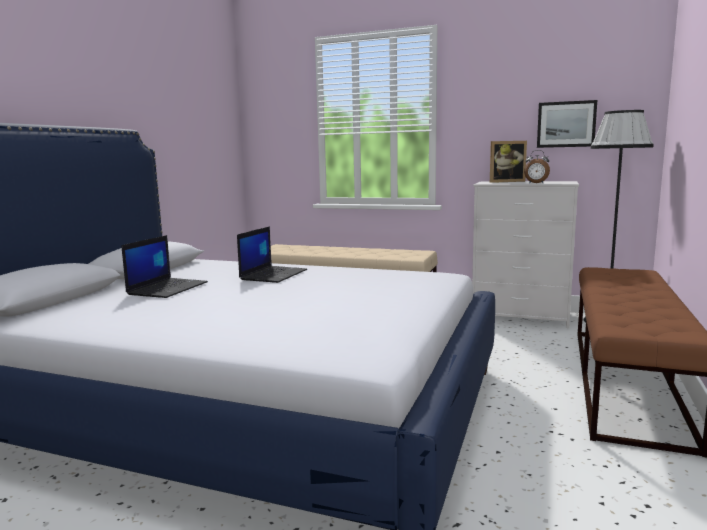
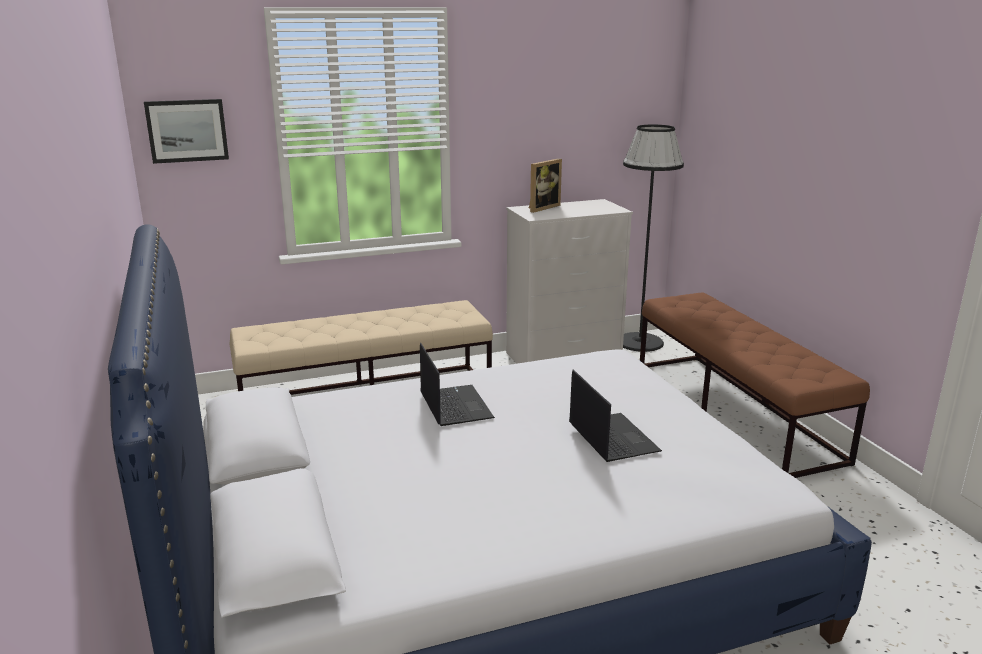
camera: 40 degrees left, 10 degrees up
(168, 288) = (391, 470): laptop -> laptop (611, 437)
(536, 183) = (589, 213): alarm clock -> none
(566, 124) = (592, 136): picture -> picture (187, 130)

